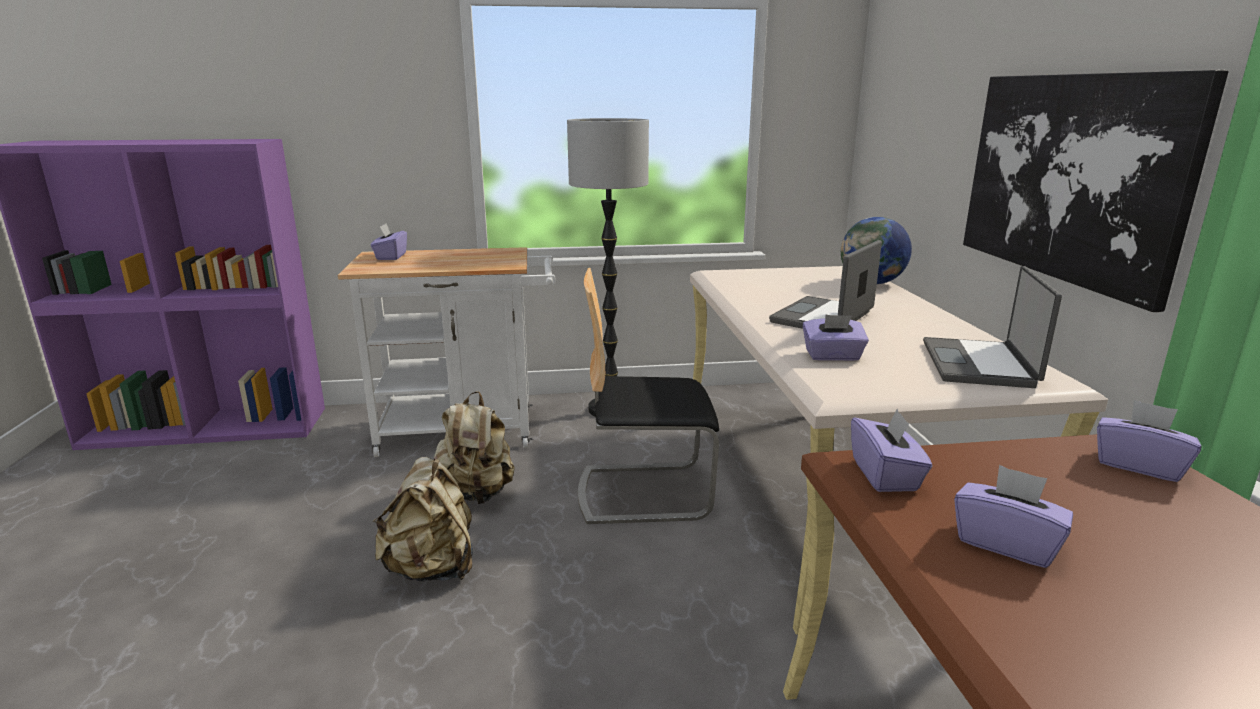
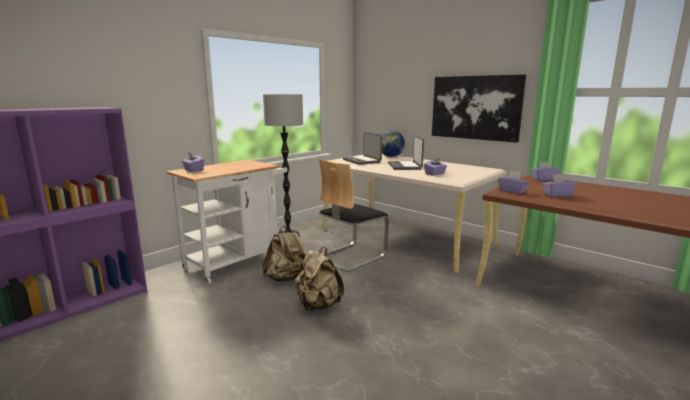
camera: 40 degrees left, 5 degrees down
(980, 365) = (471, 169): laptop -> laptop (362, 161)

